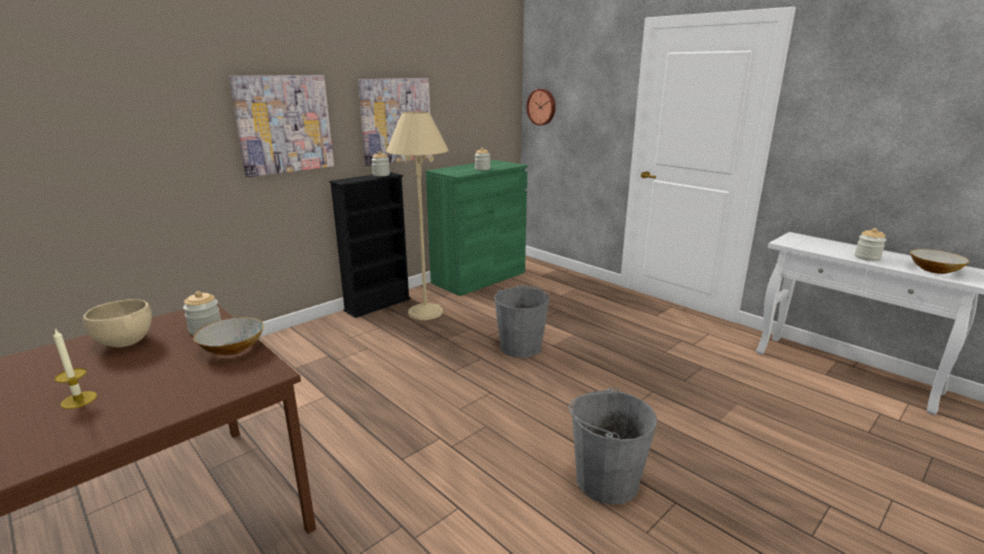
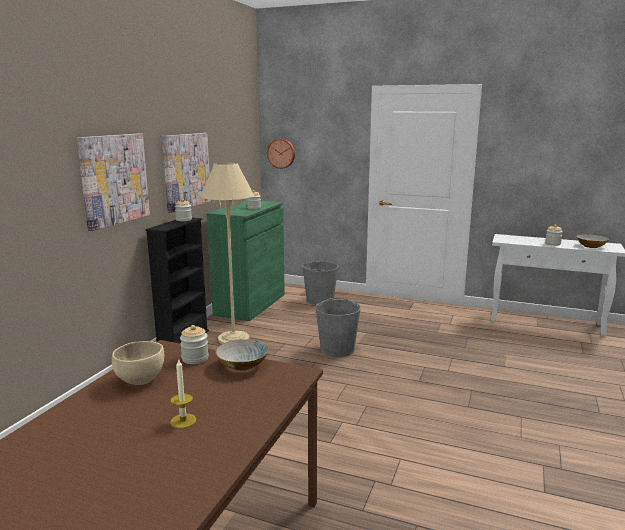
camera: 25 degrees left, 5 degrees down
(606, 481) = (473, 416): grey bucket -> grey bucket (319, 300)

